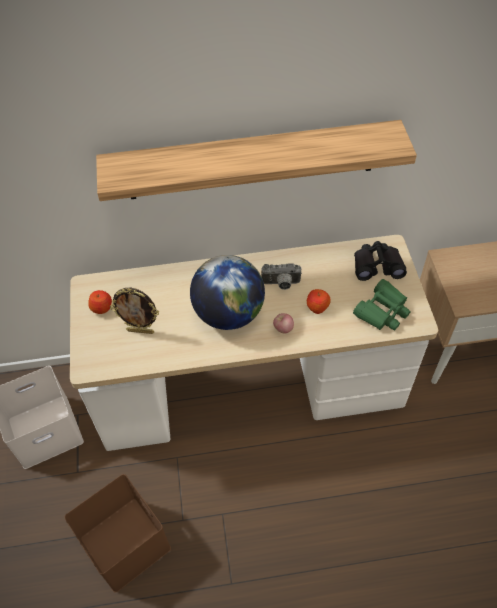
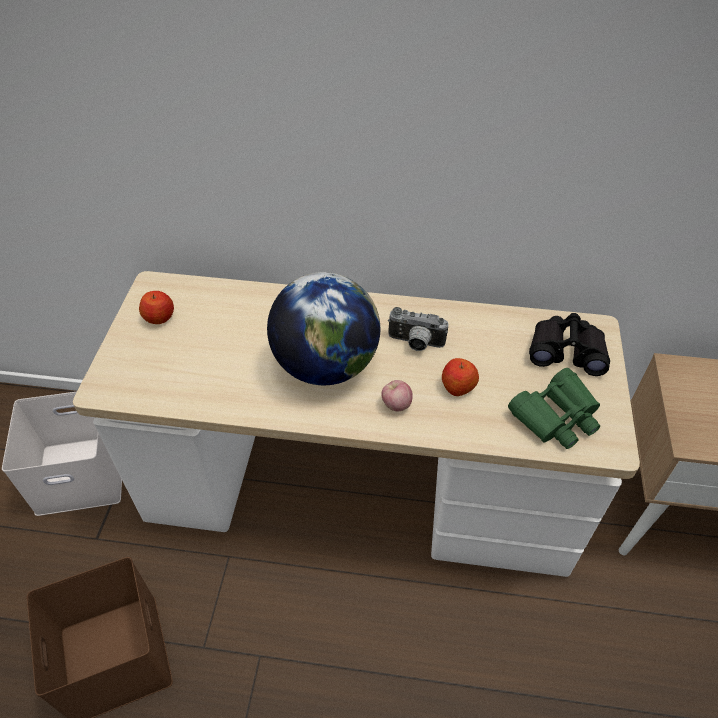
camera: 15 degrees right, 5 degrees down
(141, 331) = (196, 358): picture frame -> none
(251, 160) = (402, 140): shelf -> none

